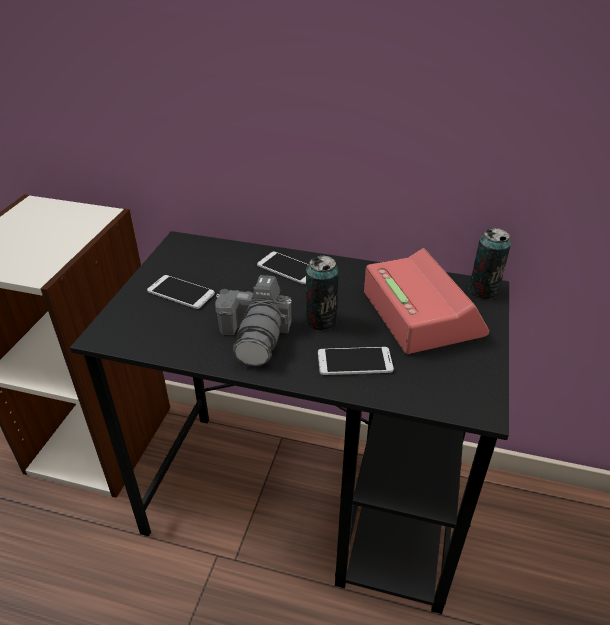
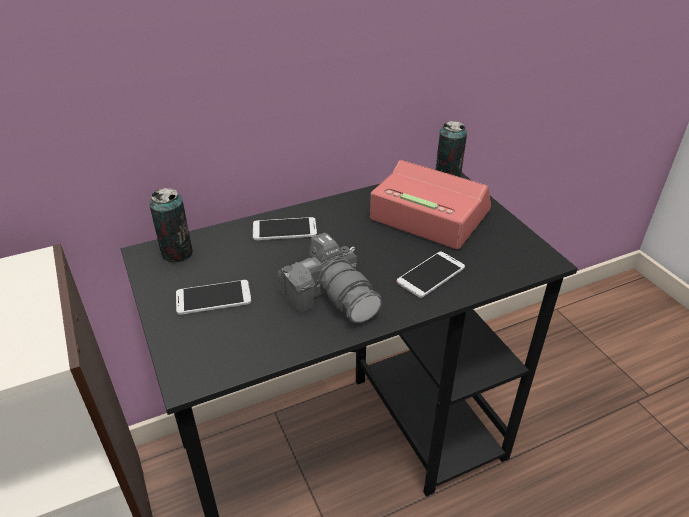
camera: 40 degrees left, 0 degrees up
(321, 321) = (367, 258): can -> can (177, 253)

